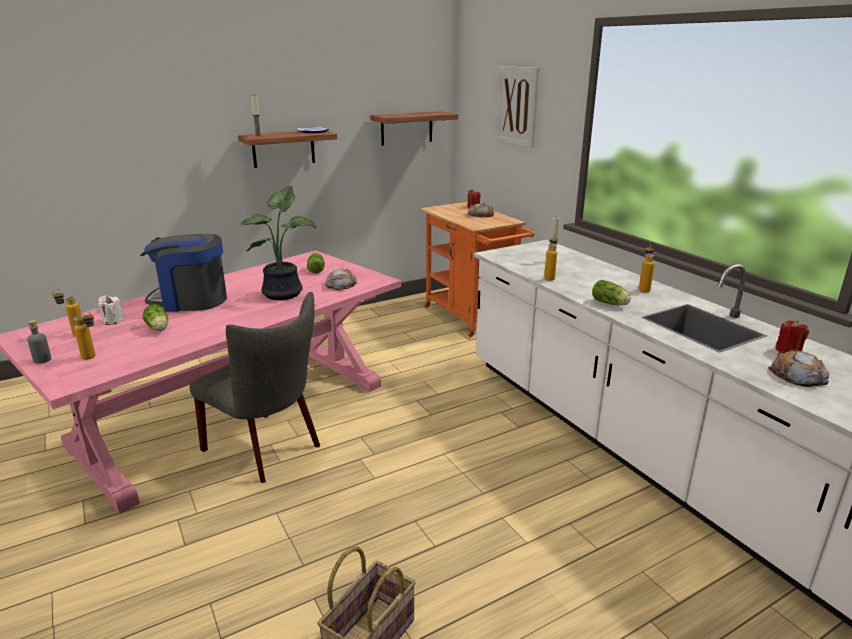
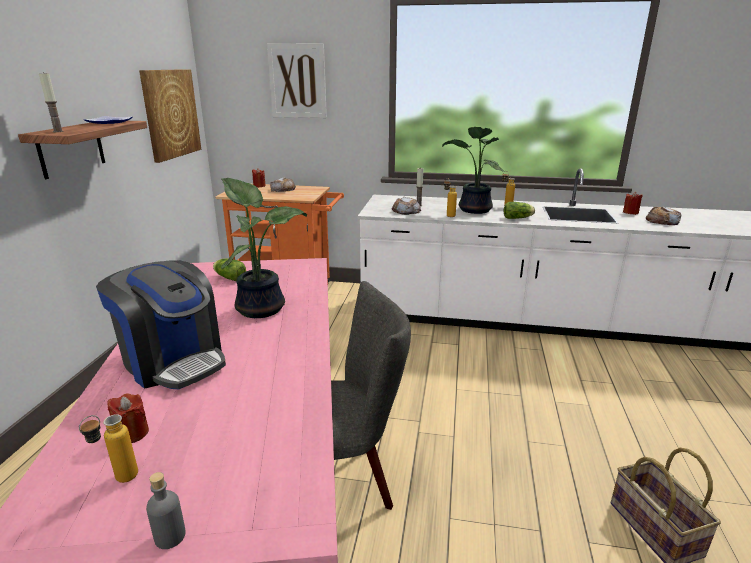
camera: 50 degrees left, 0 degrees up
(93, 358) = (239, 480): bottle -> none
(113, 321) = (132, 433): white candle -> red candle
(158, 328) = (224, 403): lettuce -> none
(190, 300) = (173, 360): coffee machine -> coffee machine turned 90 degrees counterclockwise
(341, 284) = (289, 279): bread -> bread (406, 211)
(406, 128) = (171, 114): shelf -> picture
(590, 281) = (473, 210): none -> potted plant

